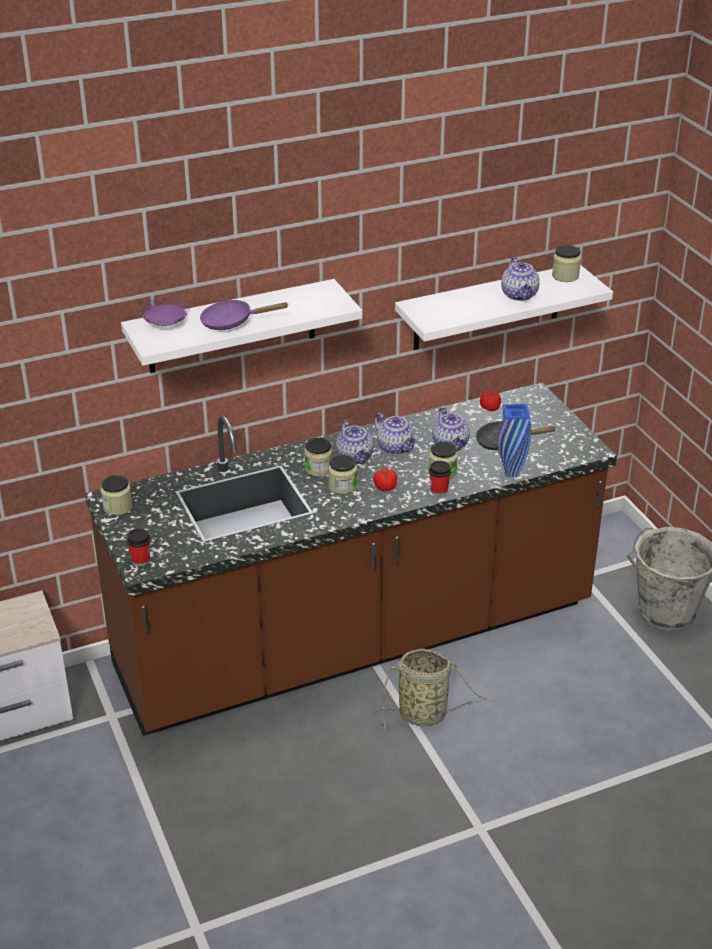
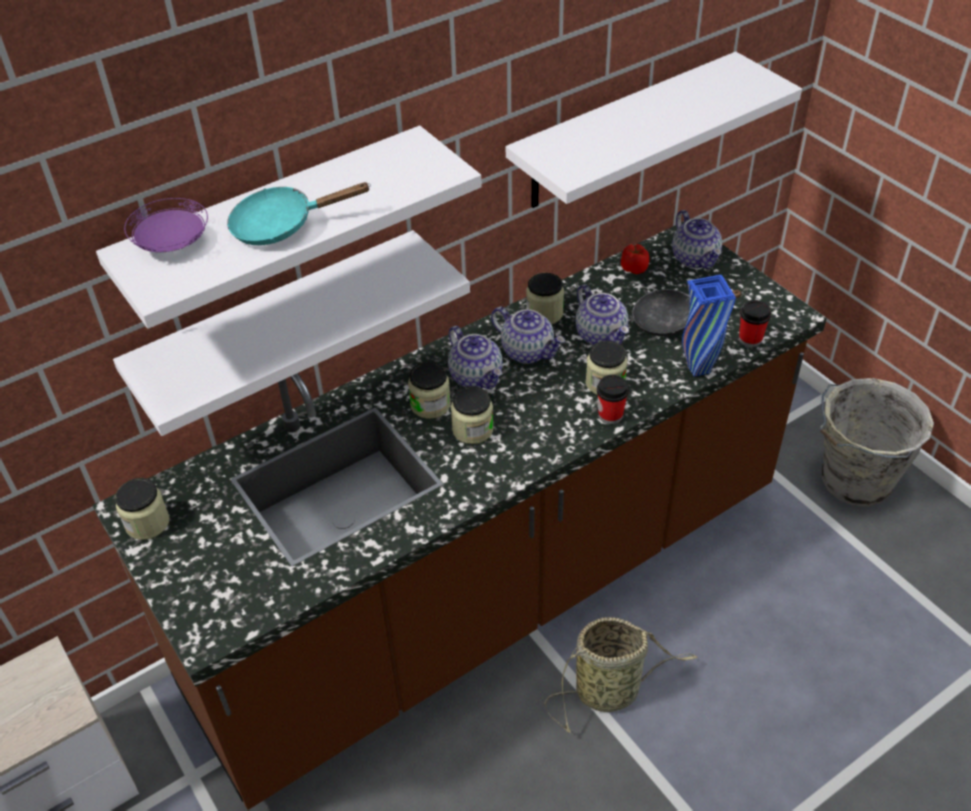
camera: 10 degrees left, 10 degrees up
(141, 560) = (202, 620): cup -> cup (750, 339)
(225, 396) = (279, 325): none -> white shelf
(232, 322) = (282, 225): purple frying pan -> turquoise frying pan
(385, 487) = (533, 421): tomato -> none
(520, 295) = (678, 111): teapot -> teapot (696, 258)
(565, 276) = (727, 73): jar -> jar (544, 313)

